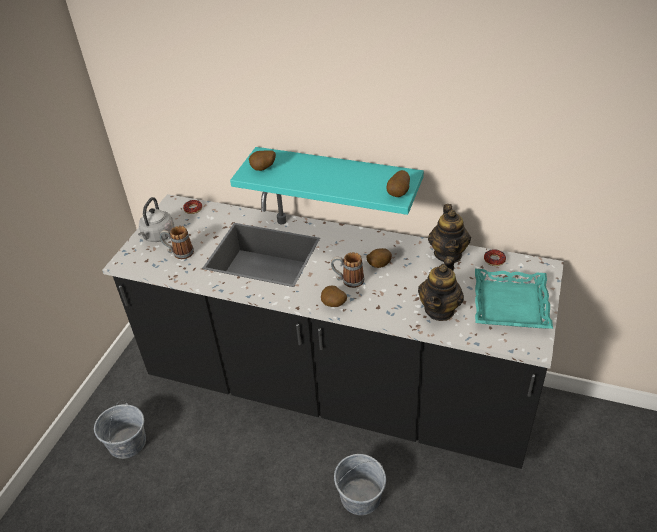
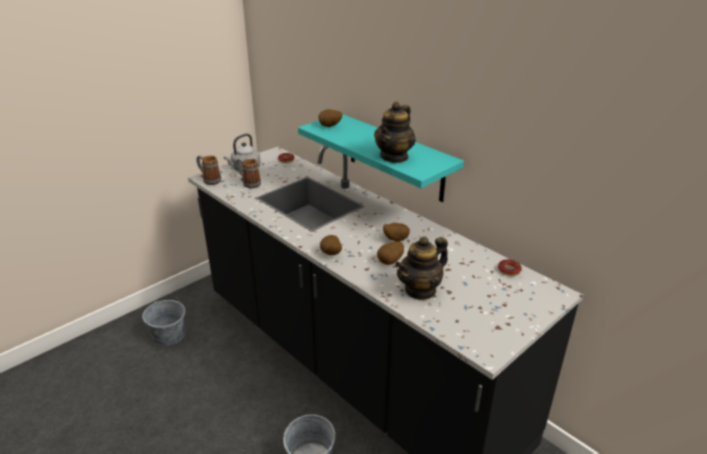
camera: 25 degrees right, 10 degrees down
(348, 280) = (359, 242): mug -> mug (209, 180)
(399, 193) = (423, 169): potato -> potato (390, 262)
(448, 254) = (467, 252): teapot -> teapot (394, 157)
(511, 304) = (495, 310): turquoise tray -> none

